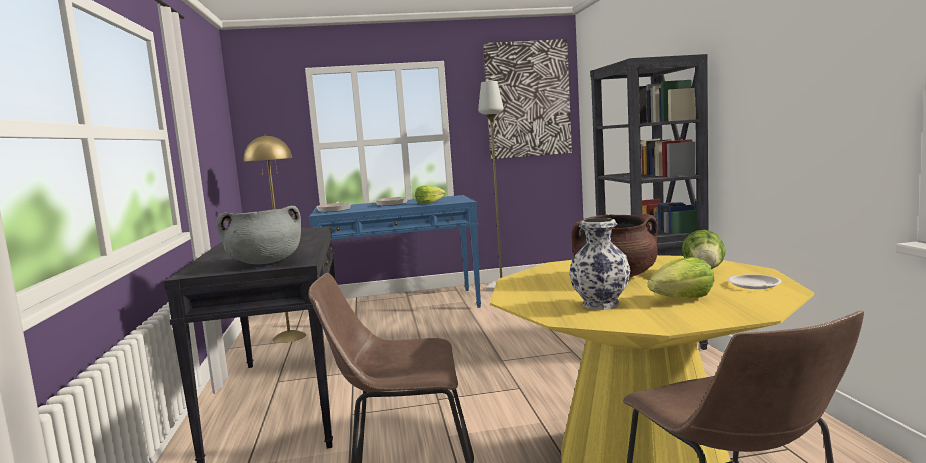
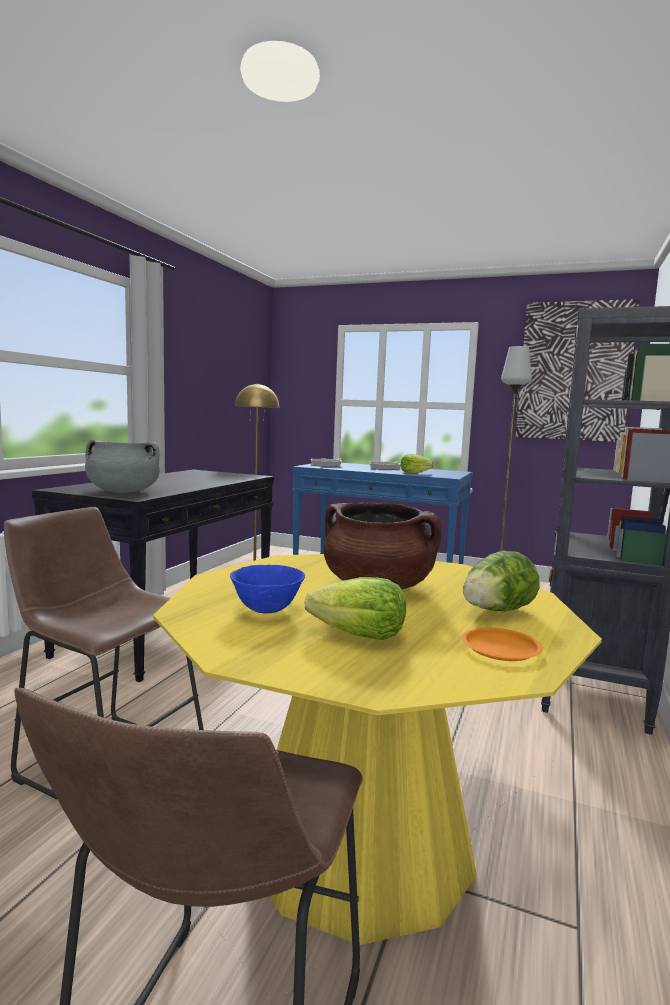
camera: 30 degrees right, 0 degrees up
(601, 304) = (267, 610): vase -> blue bowl
(754, 284) = (501, 649): white plate -> orange plate

